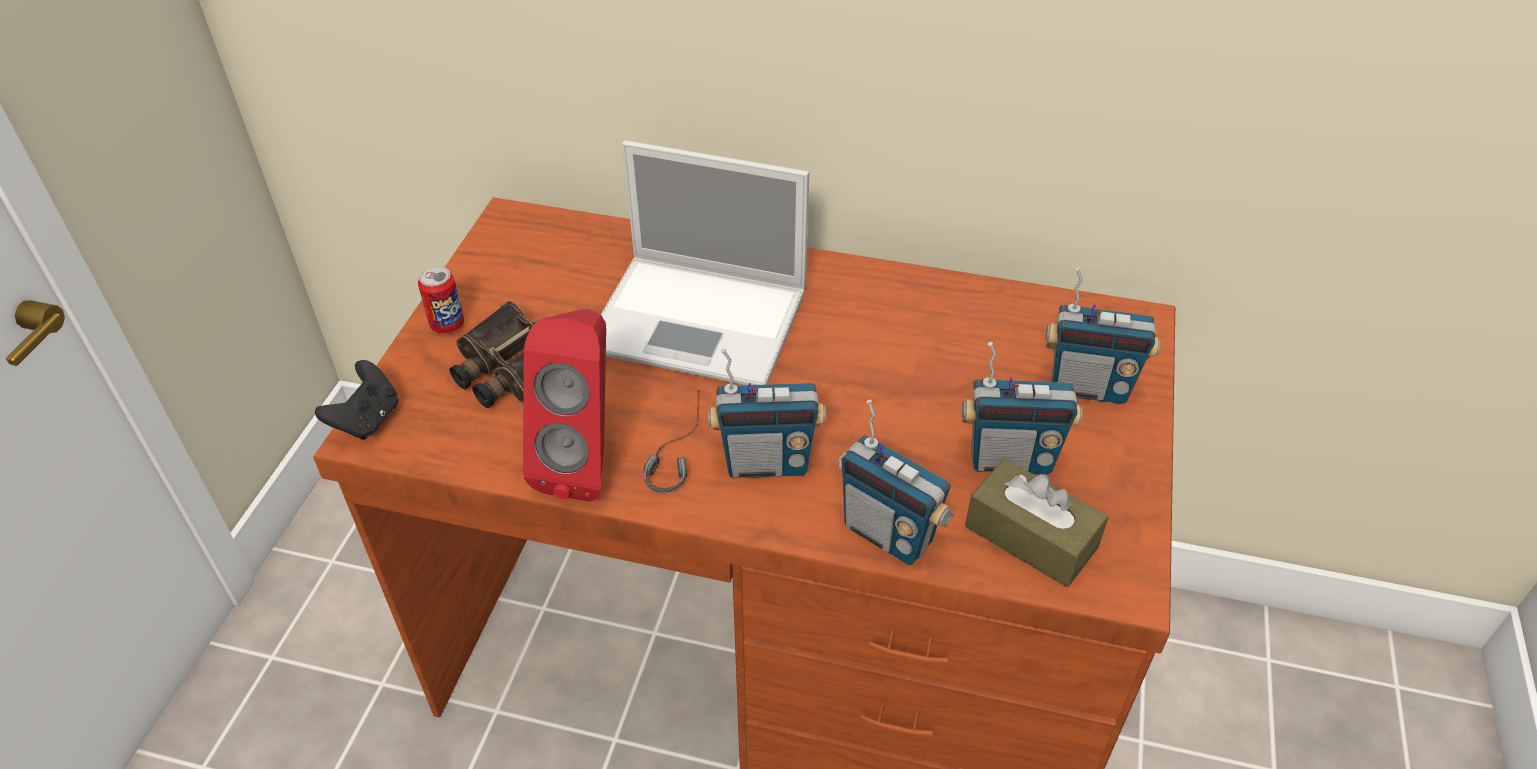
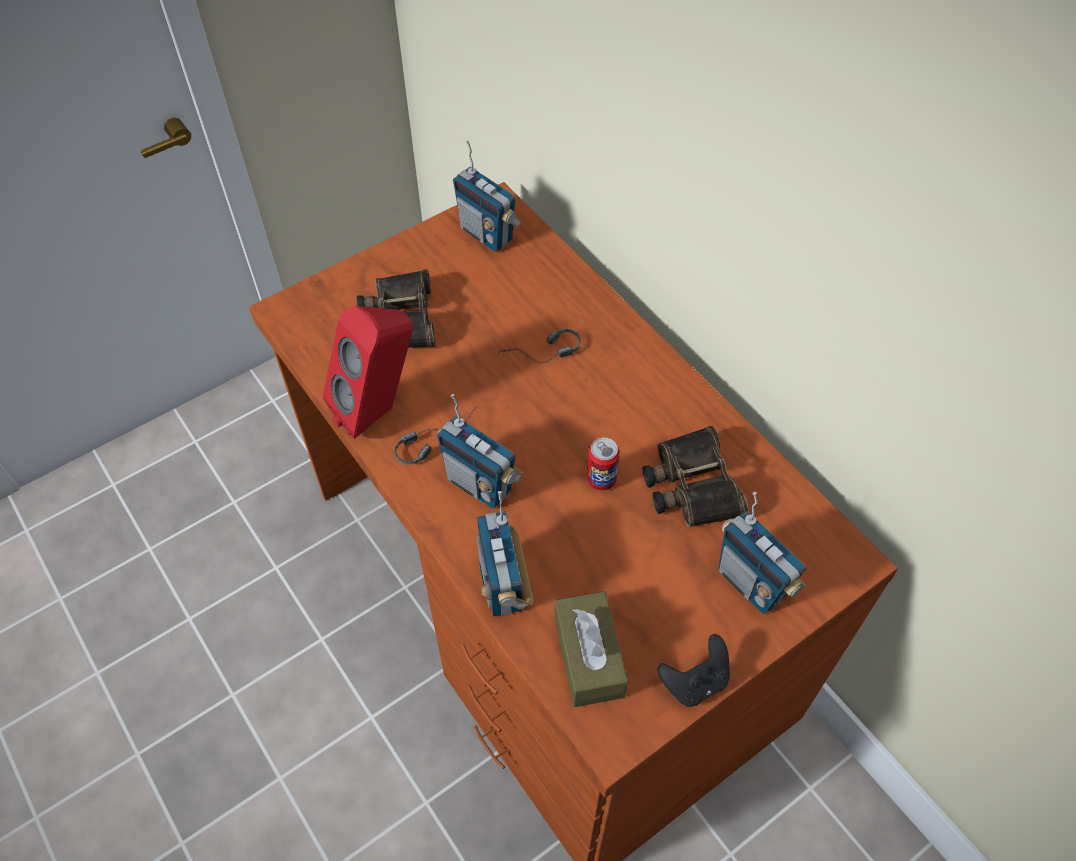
camera: 40 degrees right, 10 degrees up
(367, 420) = (294, 301): black game controller -> black game controller (694, 681)
(447, 325) = (392, 262): can -> can (601, 479)
(702, 321) = (541, 356): laptop -> headphones
(954, 345) = (690, 485): none -> binoculars
(1010, 459) = (635, 594): radio -> radio (487, 234)

